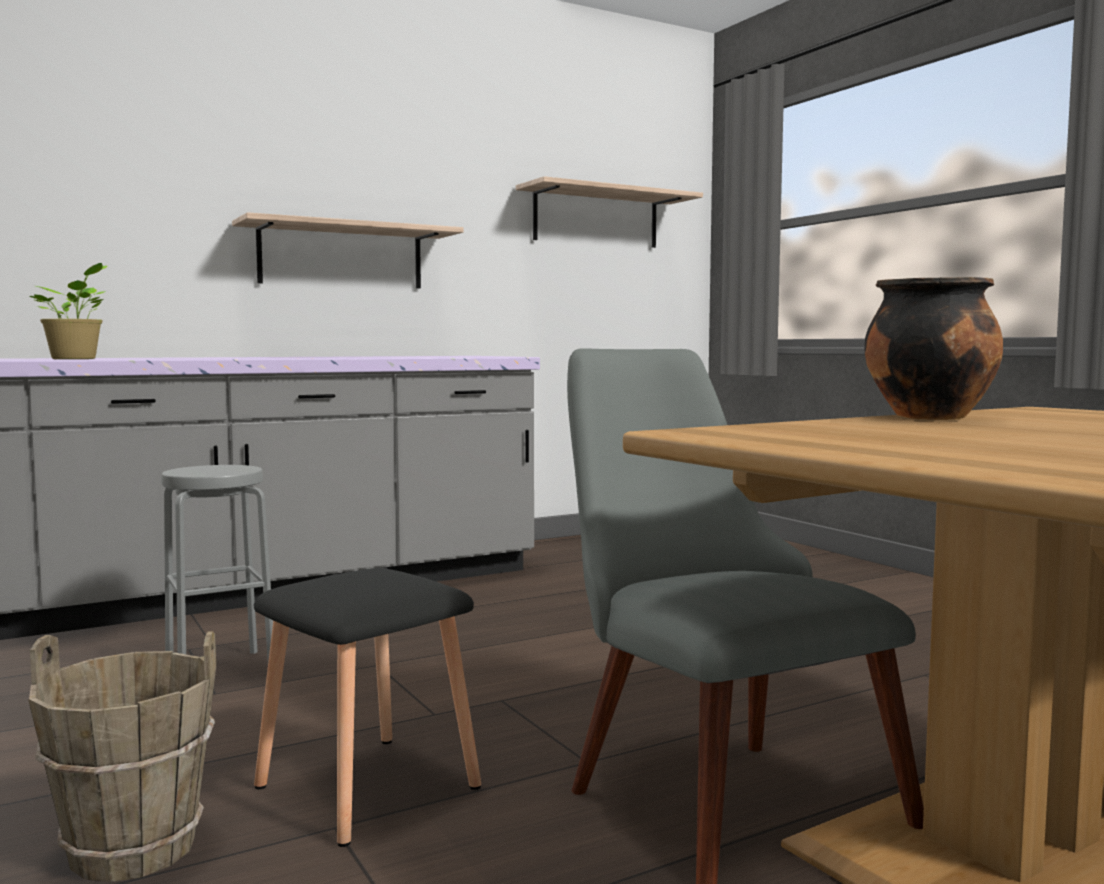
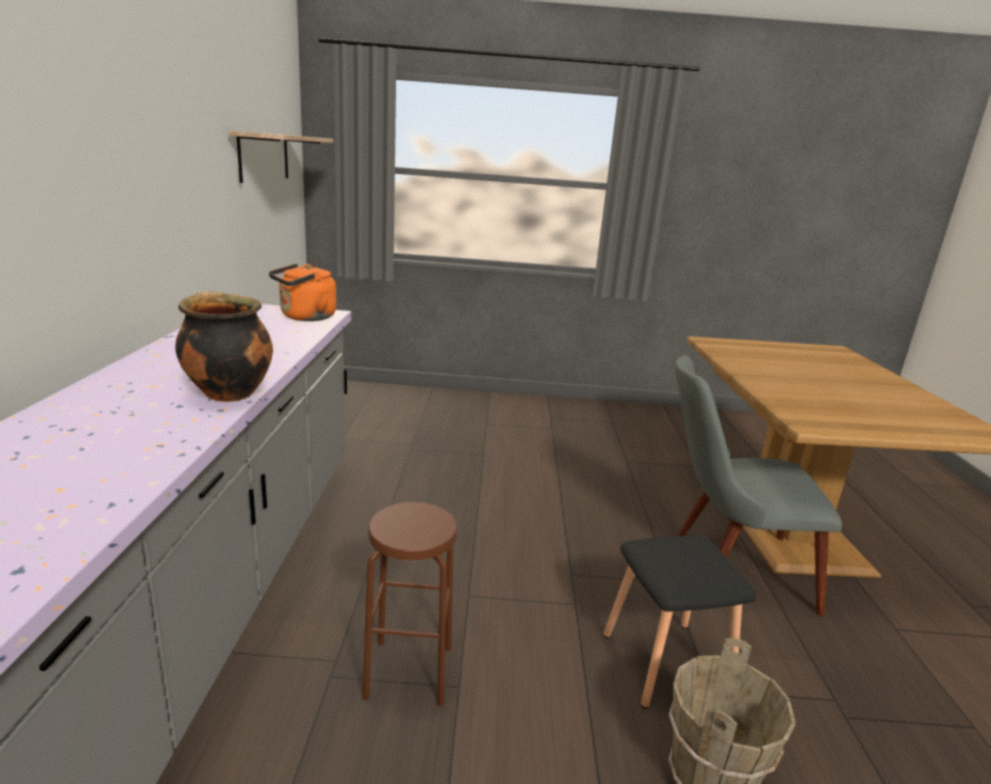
camera: 60 degrees left, 15 degrees up
(76, 359) = (132, 462): potted plant -> none
(219, 671) = (409, 672): grey stool -> brown stool
(341, 256) = (142, 226): shelf -> none
(477, 356) = (305, 317): none -> orange kettle
(927, 417) = (749, 370): cooking pot -> cooking pot (227, 393)

